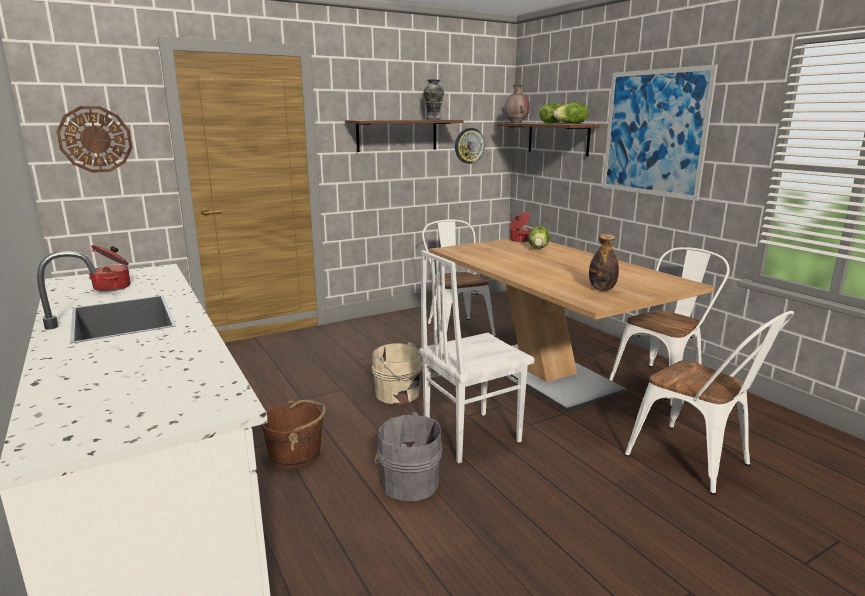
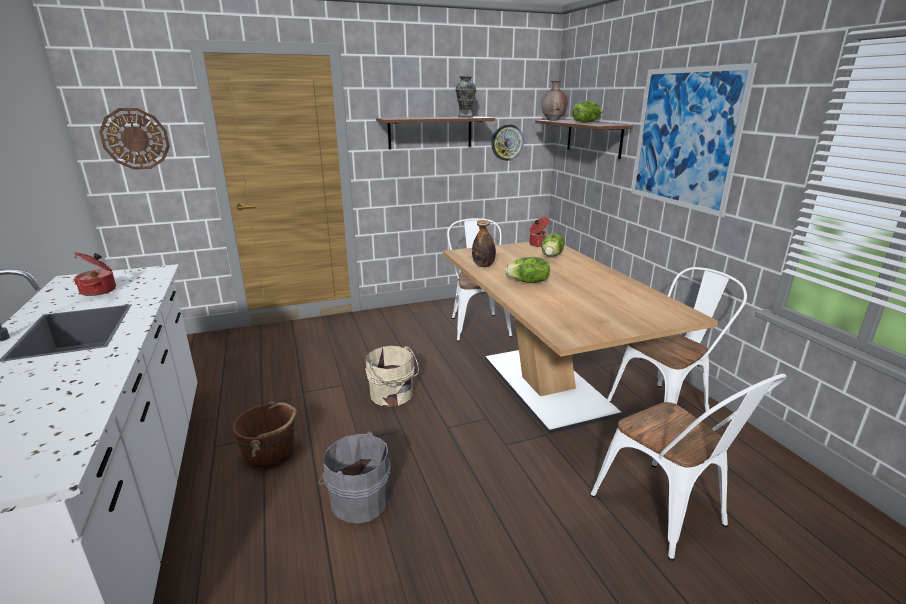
camera: 10 degrees right, 5 degrees up
(470, 436) = (441, 451): white chair -> none
(571, 123) = (603, 124): lettuce -> lettuce (528, 282)
(602, 289) = (587, 315): bottle -> bottle (483, 265)

